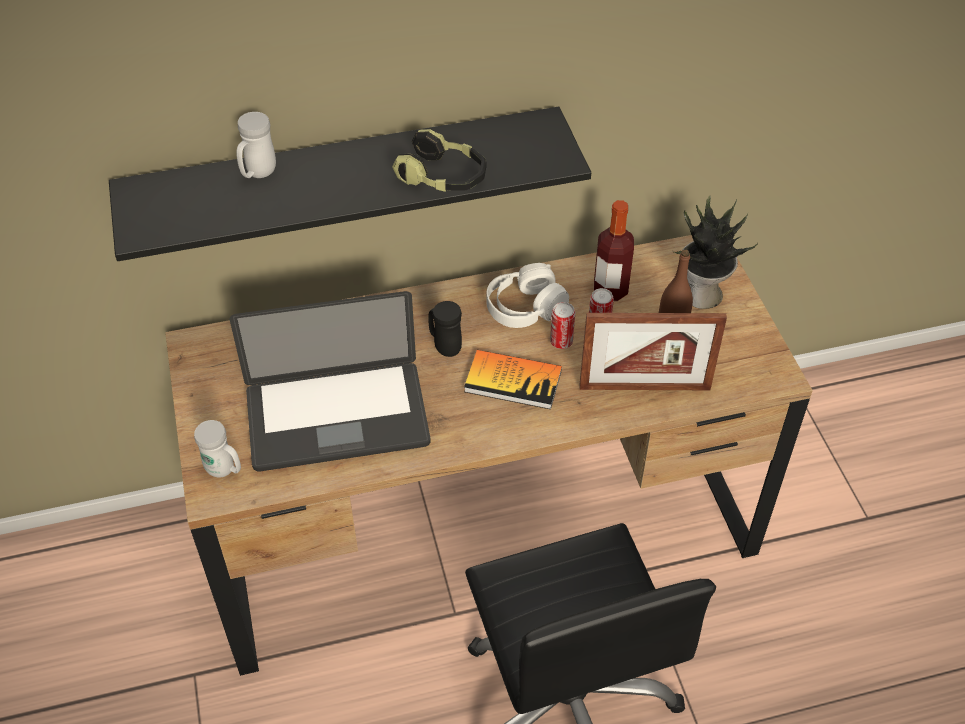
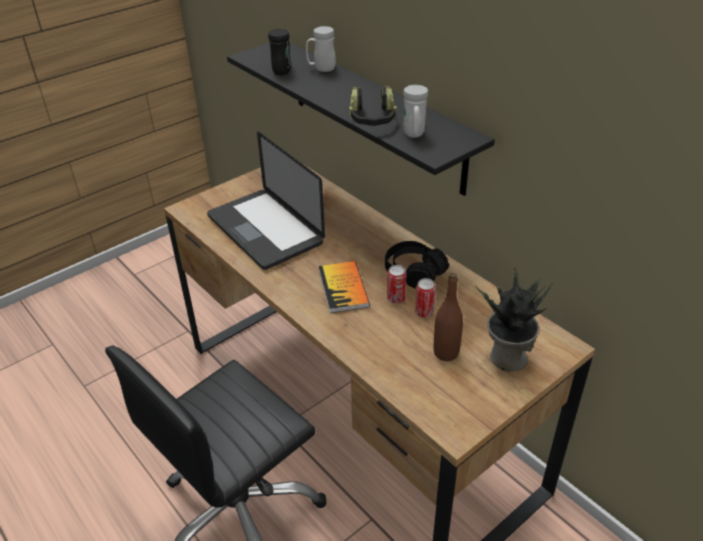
camera: 65 degrees right, 10 degrees down
(224, 470) = (204, 206): white mug -> white mug (414, 135)
(444, 346) = (352, 250): black mug -> black mug (283, 70)
(524, 308) = (414, 272): white headphones -> black headphones
(610, 290) = (467, 307): bottle -> none
(644, 387) = (383, 354): picture frame -> none

